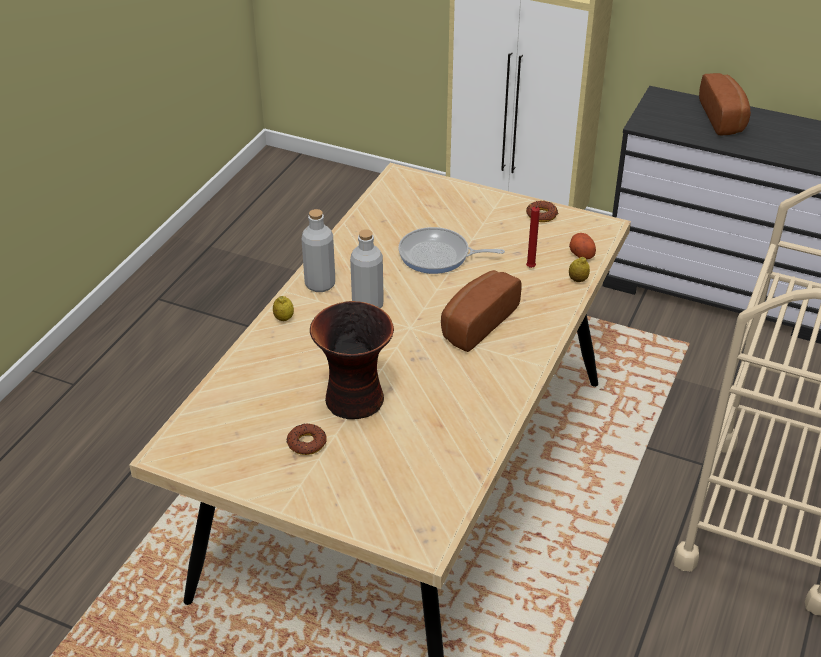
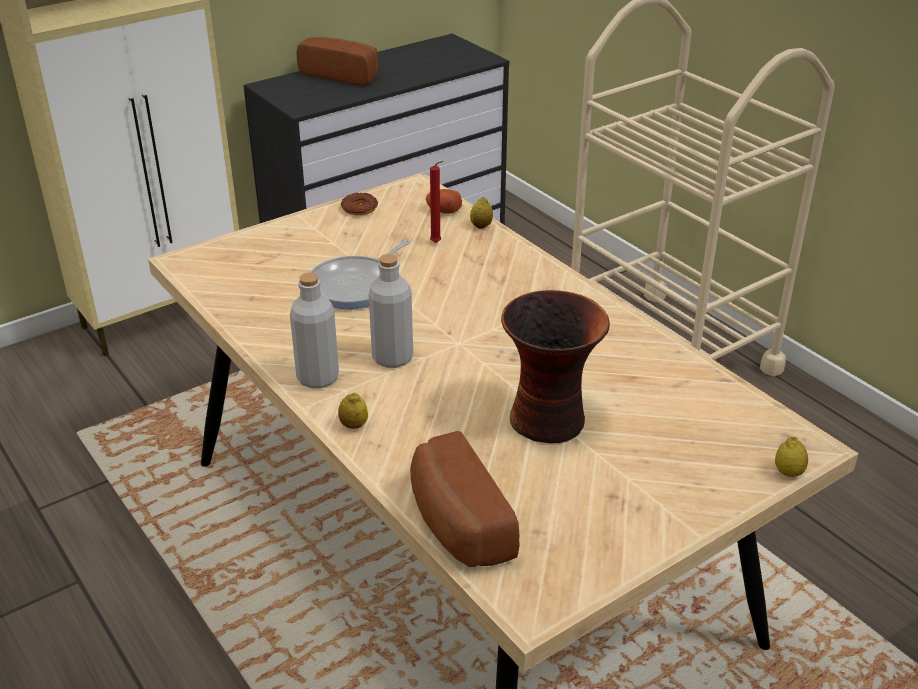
camera: 60 degrees left, 5 degrees down
(307, 443) = (596, 479): donut -> none
(384, 540) = (788, 472): none -> lemon
(475, 322) = (490, 302): bread -> bread (455, 524)

